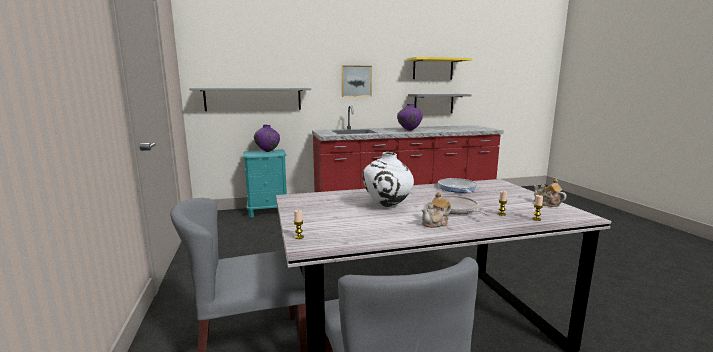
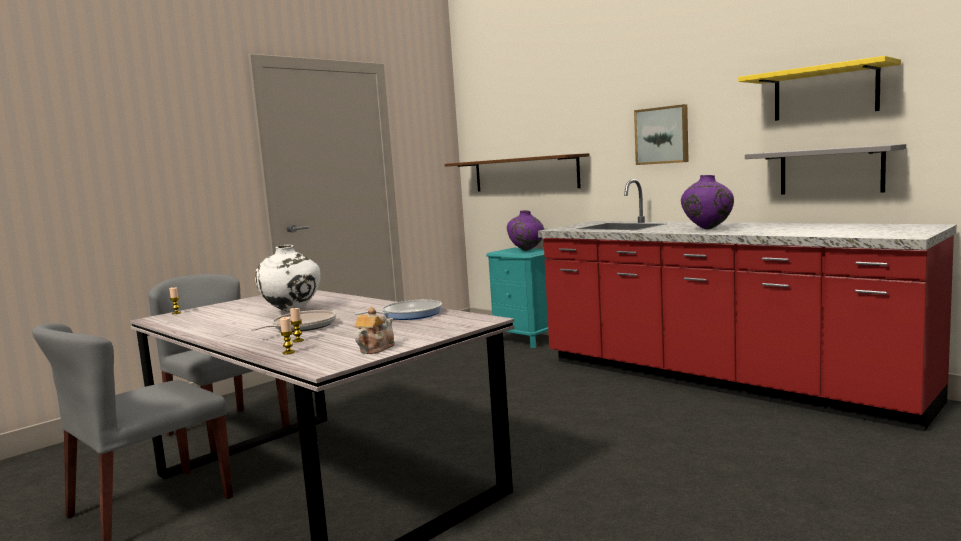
camera: 60 degrees right, 5 degrees down
(253, 99) = (525, 174): grey shelf -> brown shelf
(436, 223) = (240, 330): teapot -> none

